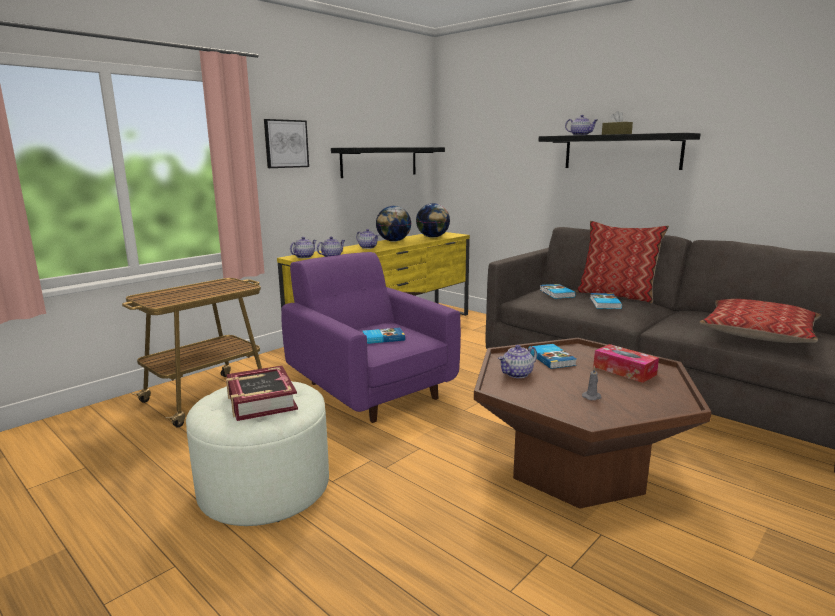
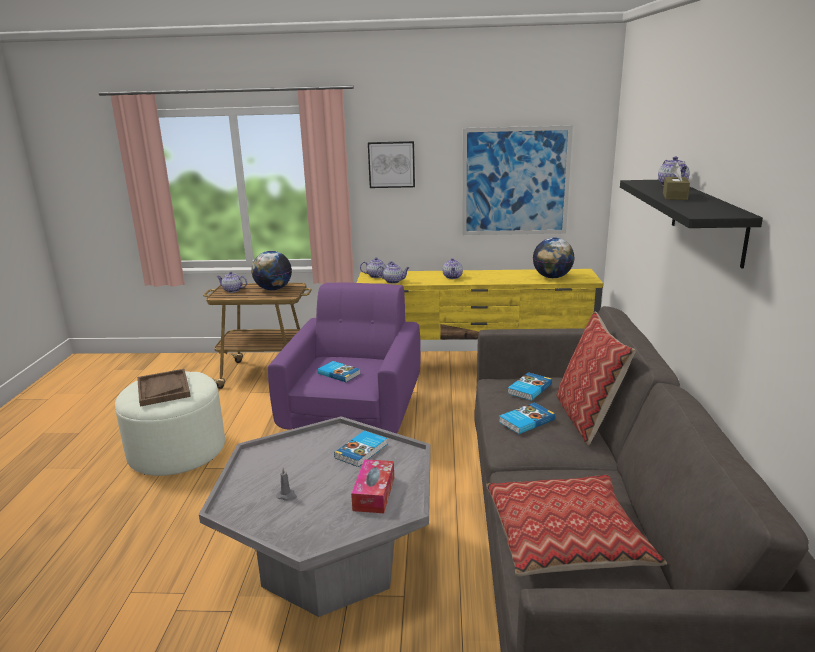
camera: 50 degrees right, 5 degrees up
(260, 400) = (163, 389): book -> brown tray
(379, 162) = (515, 181): black shelf -> picture
(393, 241) = (499, 274): globe -> globe (273, 289)
(517, 374) = (303, 449): teapot -> teapot (232, 290)
(576, 466) = (332, 561): brown coffee table -> grey coffee table

